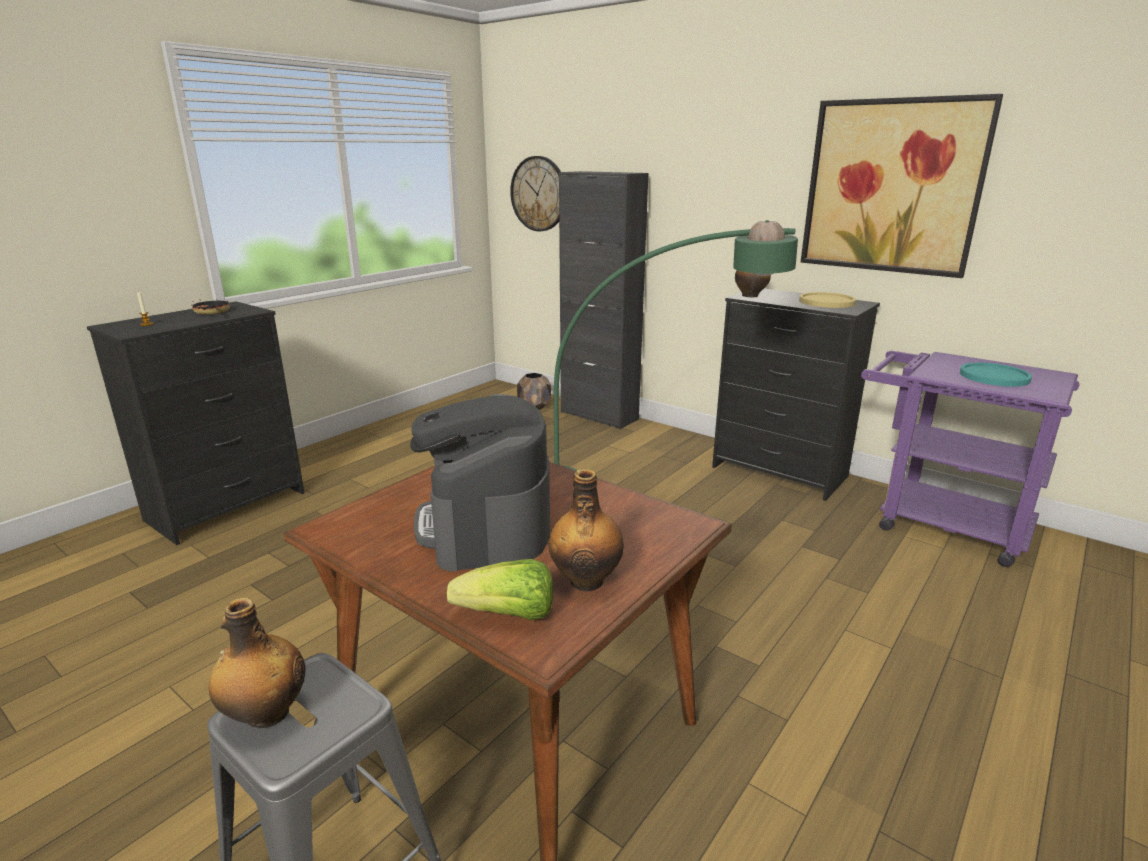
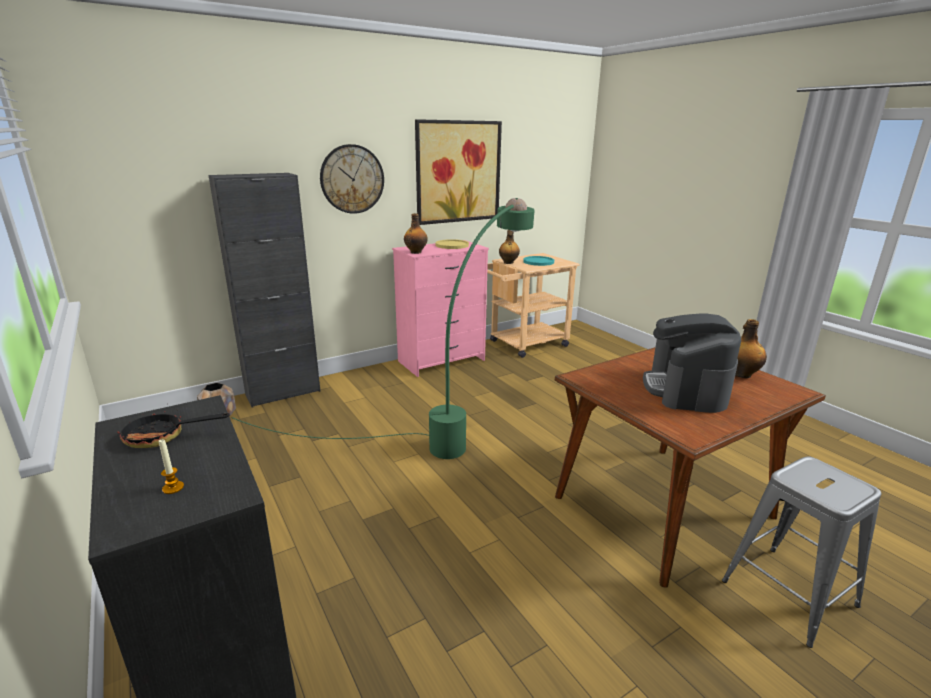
camera: 70 degrees left, 0 degrees up
(266, 714) = (832, 493): bottle -> bottle (508, 263)
(485, 525) = (685, 389): coffee machine -> coffee machine turned 90 degrees clockwise
(508, 615) = (777, 394): lettuce -> none
(539, 194) = (144, 202): wall clock -> wall clock (352, 179)
(778, 472) = (441, 361): black dresser -> pink dresser
(937, 522) = (523, 344): purple cart -> beige cart

